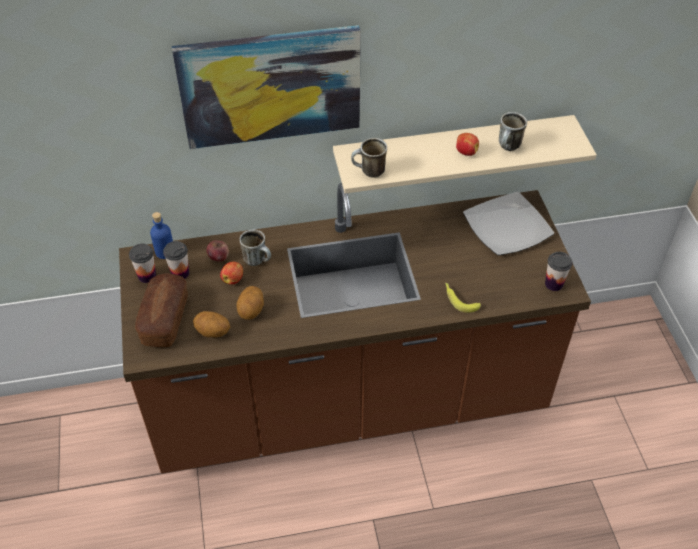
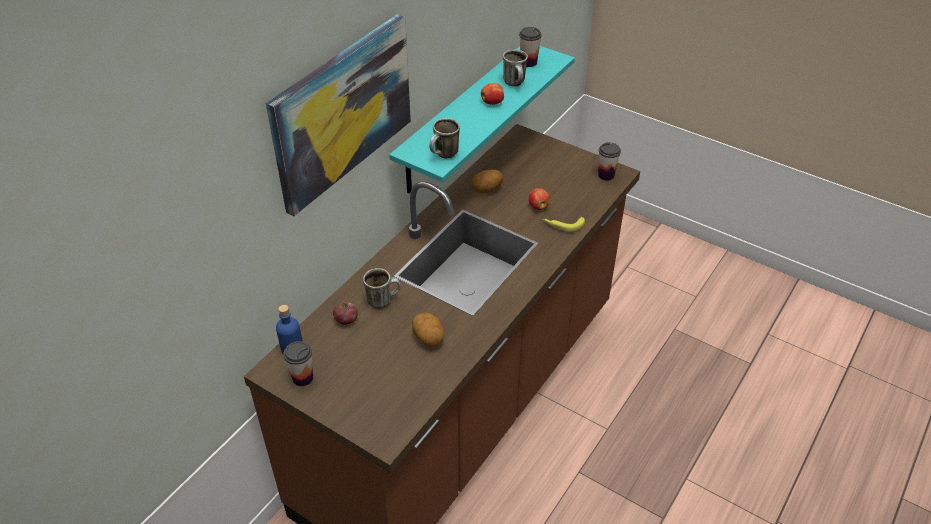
camera: 45 degrees left, 5 degrees down
(165, 319) = (366, 397): bread -> none
(180, 273) = (330, 355): cup -> cup (528, 62)
(212, 333) = (420, 377): potato -> potato (487, 190)
(233, 279) = (382, 327): apple -> apple (538, 206)
(452, 153) = (463, 118): beige shelf -> turquoise shelf
(507, 227) = (530, 159): plate -> none

